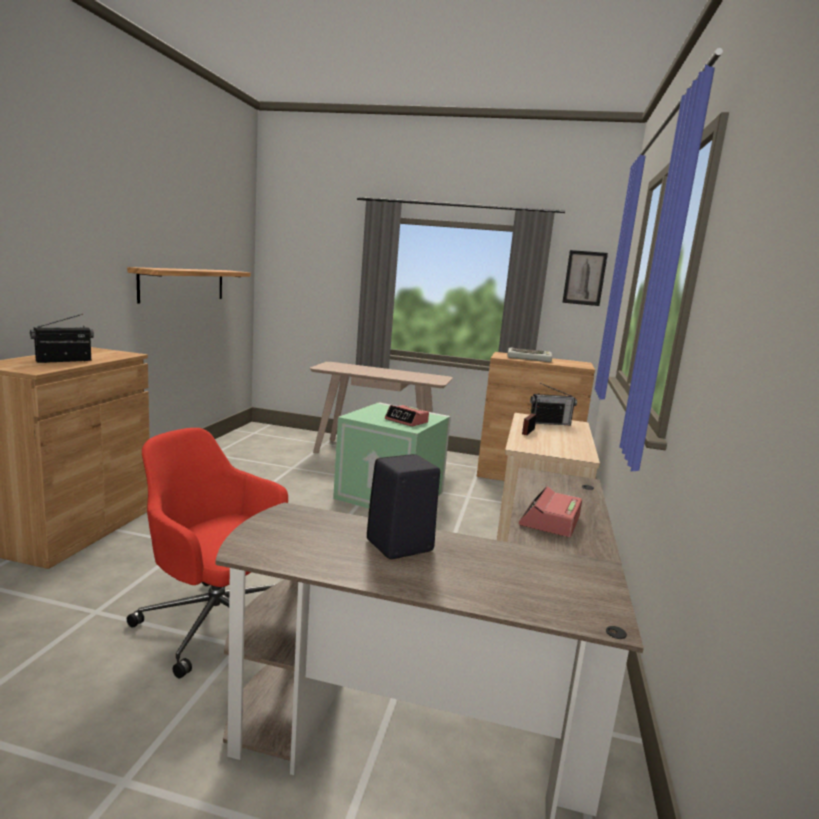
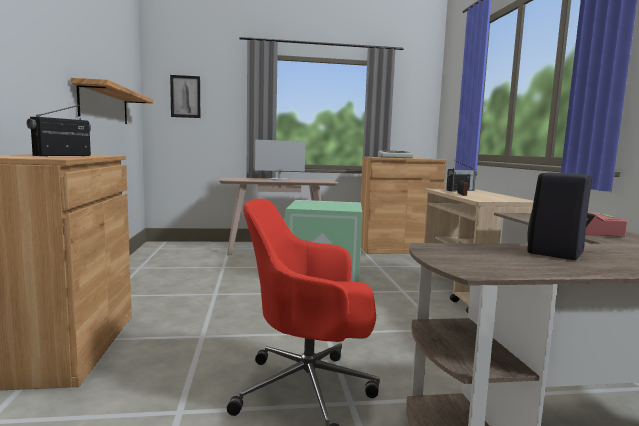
camera: 20 degrees left, 5 degrees down
(383, 372) = (279, 179): none -> monitor
(406, 421) = (339, 206): alarm clock -> none
(584, 278) = (417, 98): picture -> picture (185, 96)

